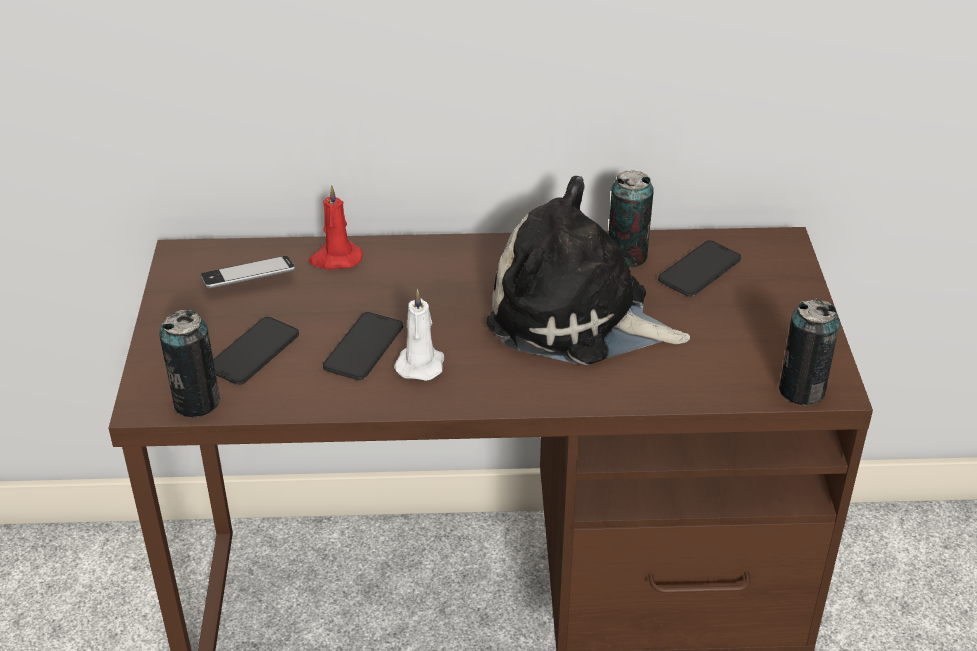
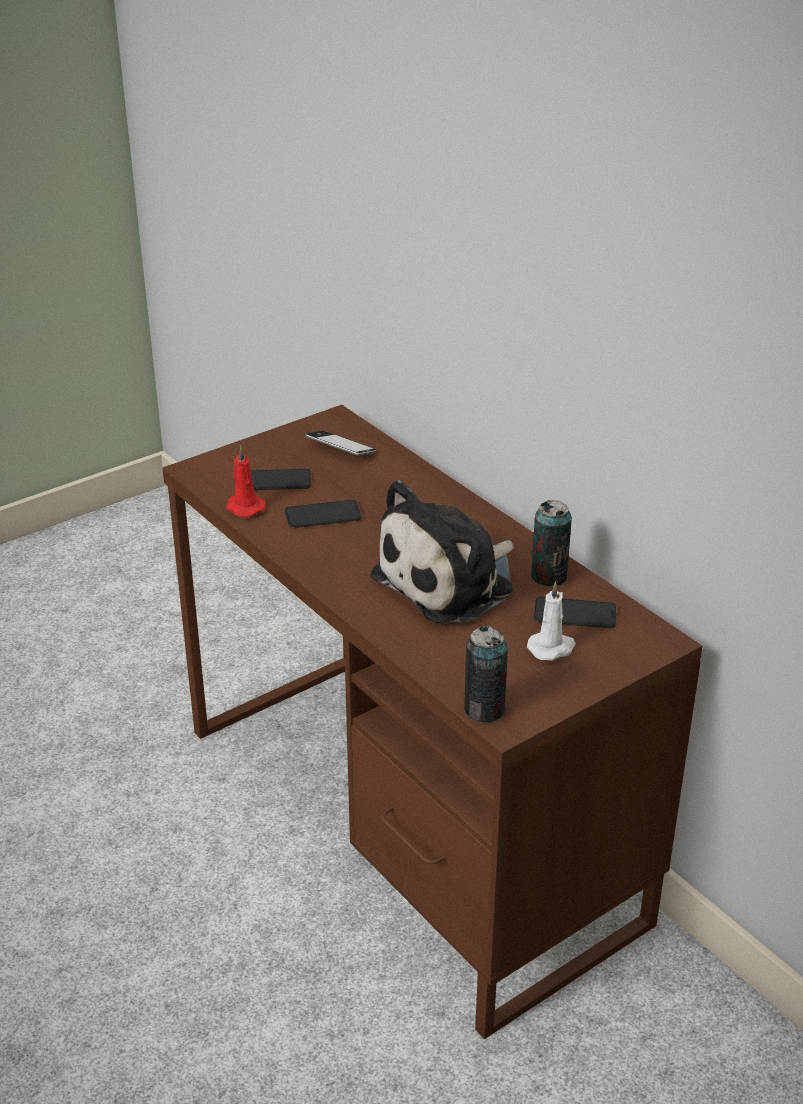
camera: 55 degrees right, 5 degrees down
(196, 402) = (211, 483): can -> none
(335, 259) = (398, 468): red candle -> red candle (244, 507)
(420, 363) = (331, 541): white candle -> white candle (552, 648)
(577, 317) = (450, 582): plush toy -> plush toy turned 120 degrees counterclockwise

